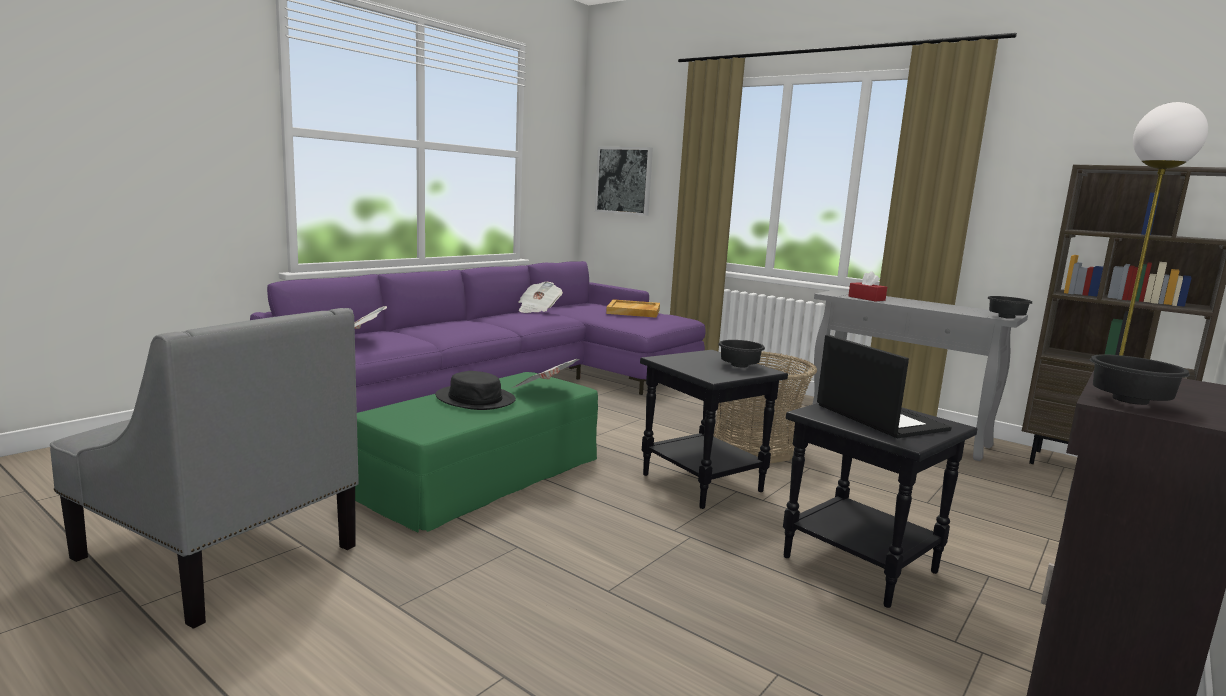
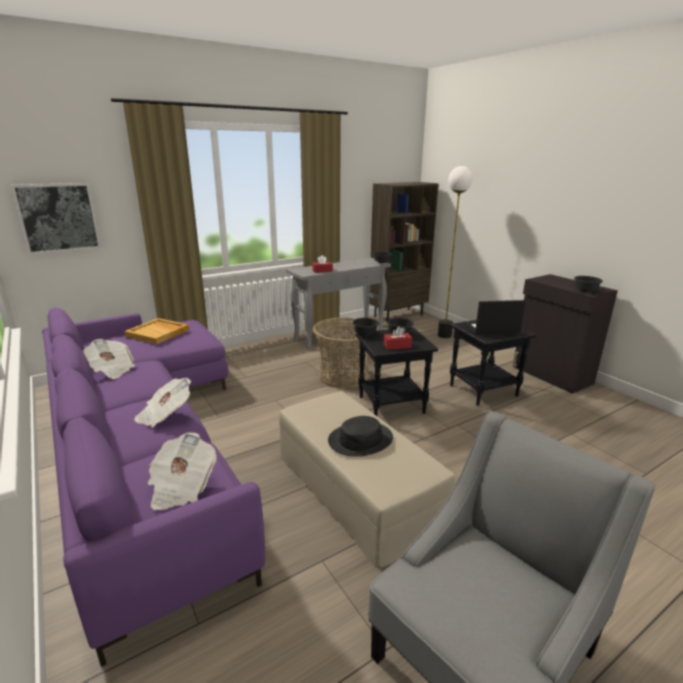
camera: 70 degrees left, 10 degrees up
(482, 474) = (357, 487): green ottoman -> beige ottoman
(544, 391) = (346, 409): newspaper -> newspaper (165, 415)
(687, 365) = (397, 346): none -> red tissue box
(712, 352) = (366, 334): none -> black bowl

